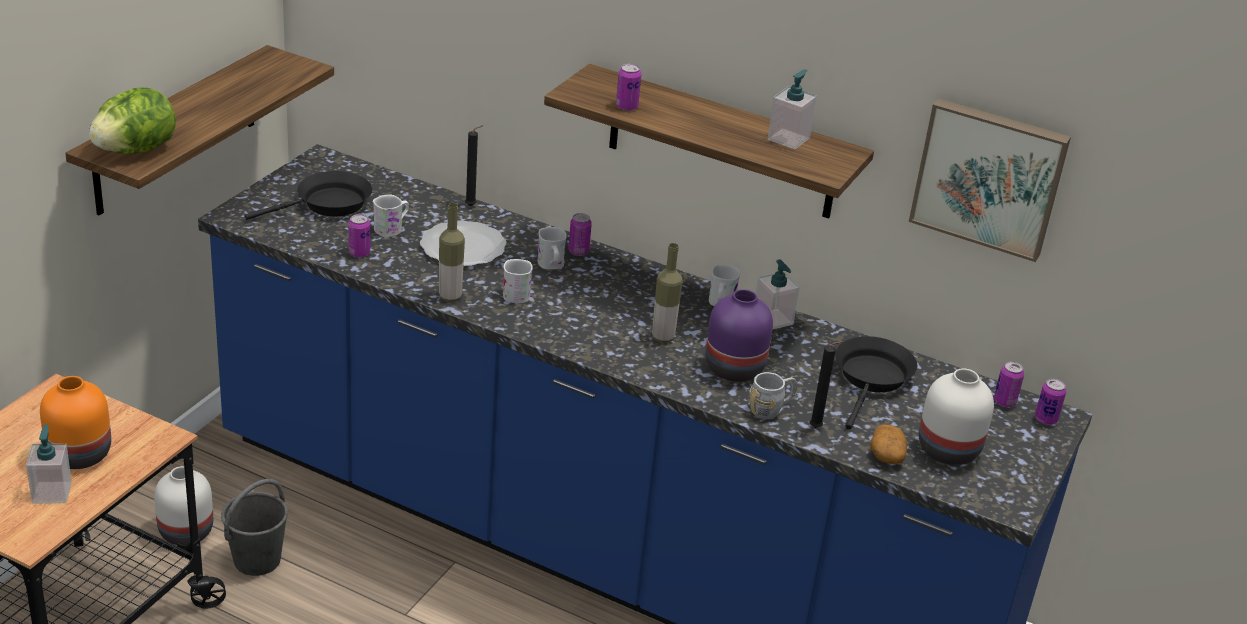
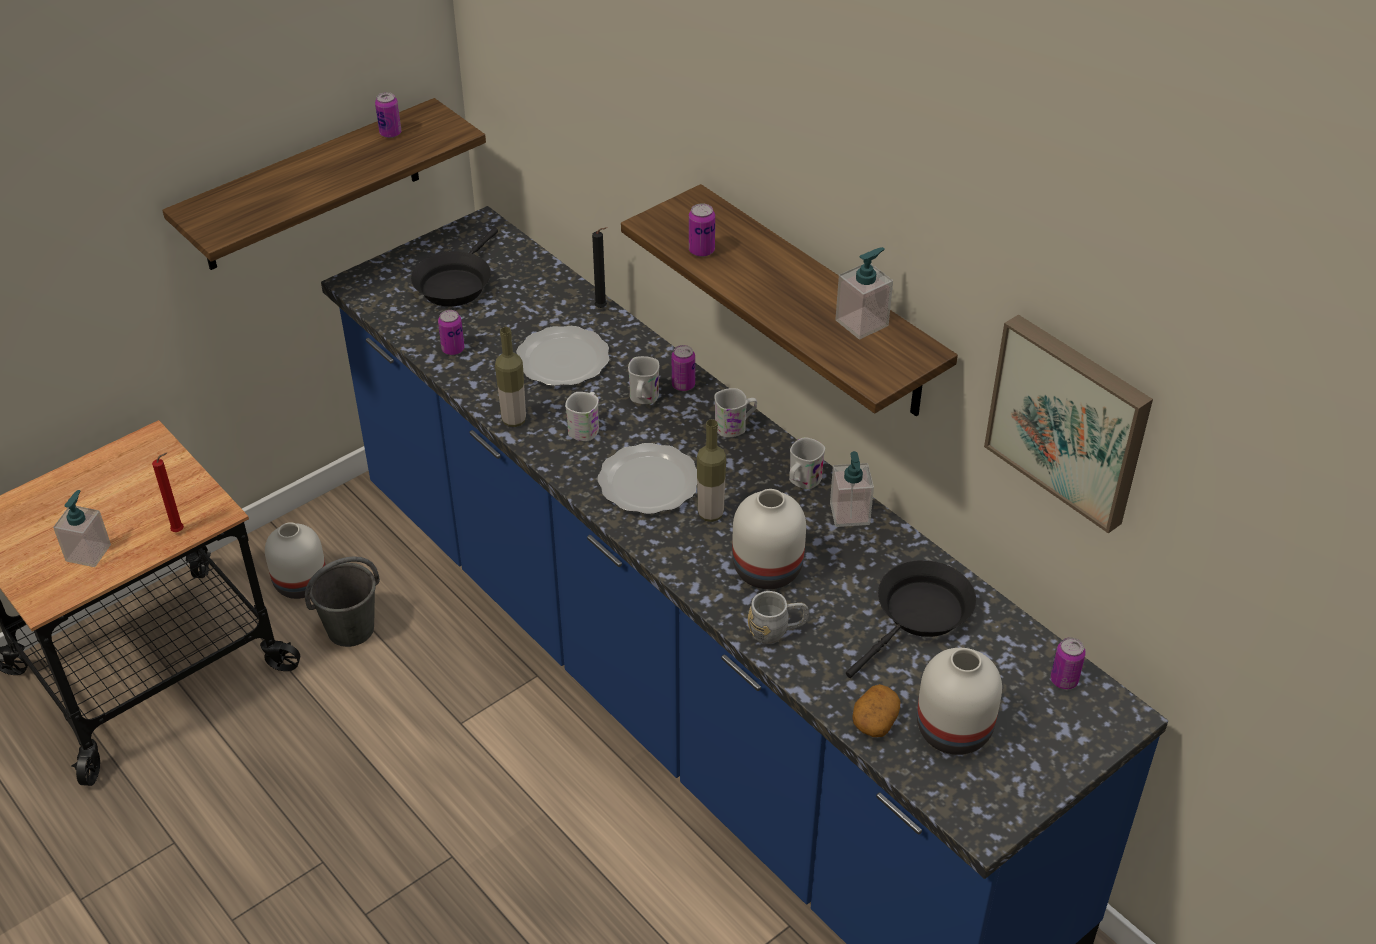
camera: 25 degrees right, 10 degrees up
(80, 453) = (134, 514): orange vase -> none
(136, 150) = (227, 216): lettuce -> none
(136, 458) = (180, 531): none -> red candle
(328, 204) = (455, 283): black frying pan -> black frying pan turned 120 degrees clockwise
(392, 229) = (503, 324): white mug -> white mug (735, 426)
(596, 324) = (648, 483): none -> plate
(736, 368) = (769, 570): purple vase -> white vase
(817, 428) = (815, 667): black candle -> none
(1045, 419) = (1101, 715): can -> can (390, 133)

